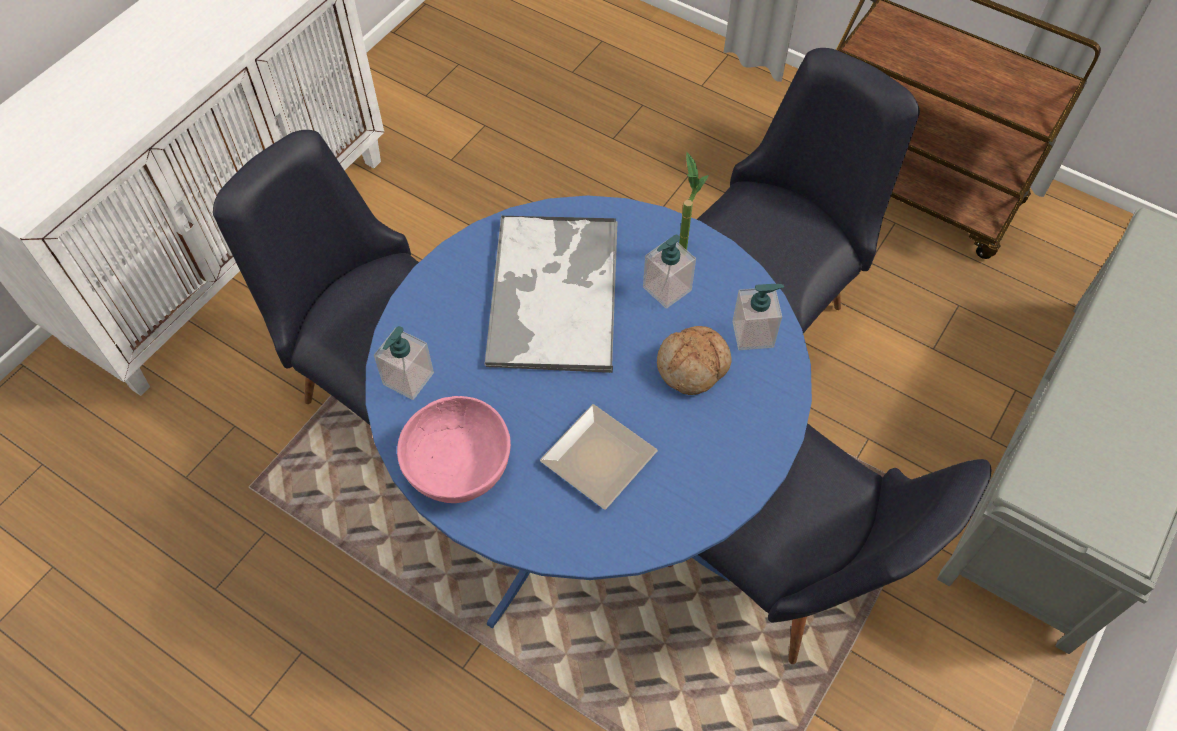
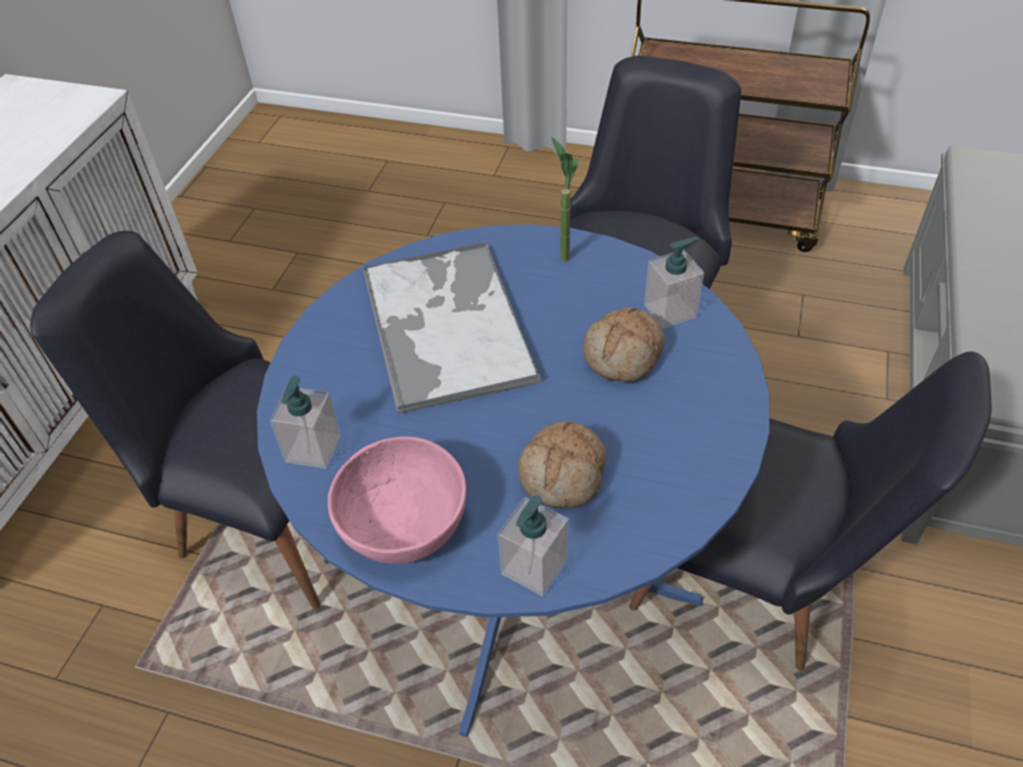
camera: 15 degrees left, 10 degrees down
(599, 462) = (564, 474): plate -> bread
(667, 289) = (564, 293): soap dispenser -> soap dispenser (534, 567)

